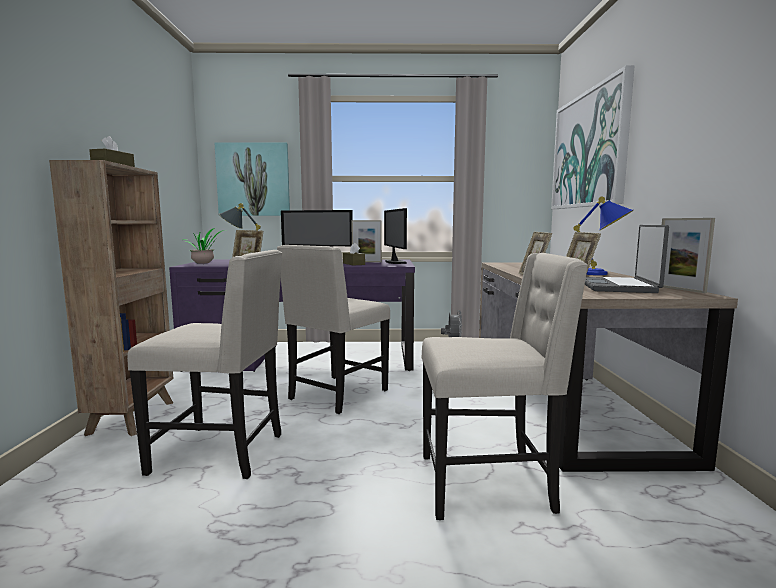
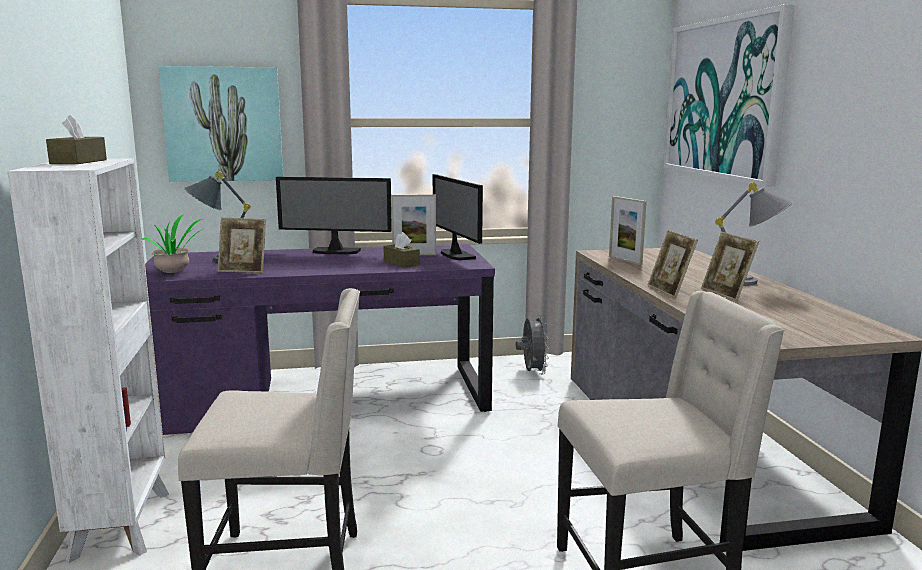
camera: 10 degrees left, 5 degrees up
(133, 417) = (122, 523): brown bookcase -> white bookcase
(336, 395) = (402, 461): beige chair -> none
(603, 274) = (752, 283): blue table lamp -> grey table lamp
(618, 287) = (786, 317): laptop -> none
(679, 289) = (857, 320): picture frame -> picture frame (625, 260)

